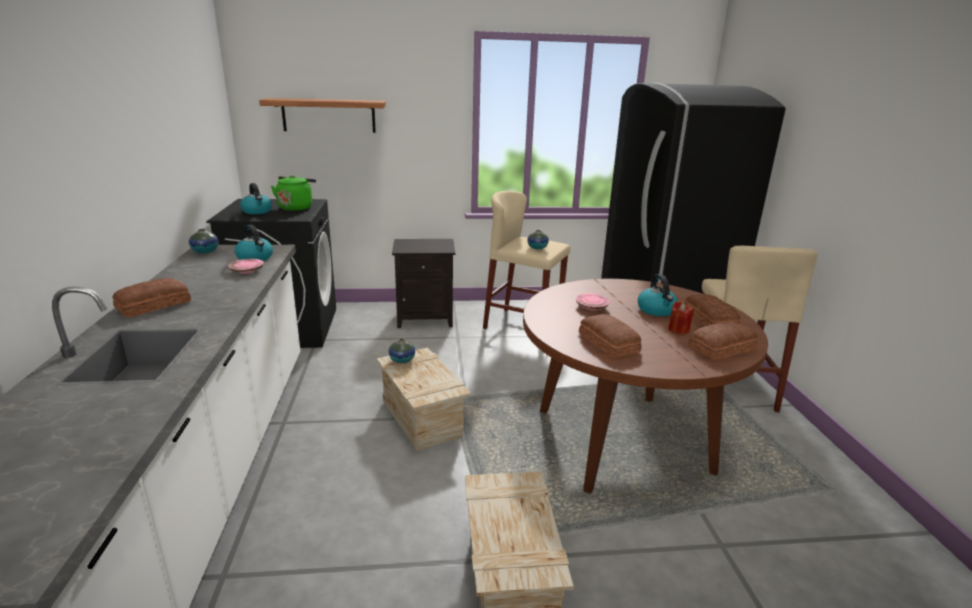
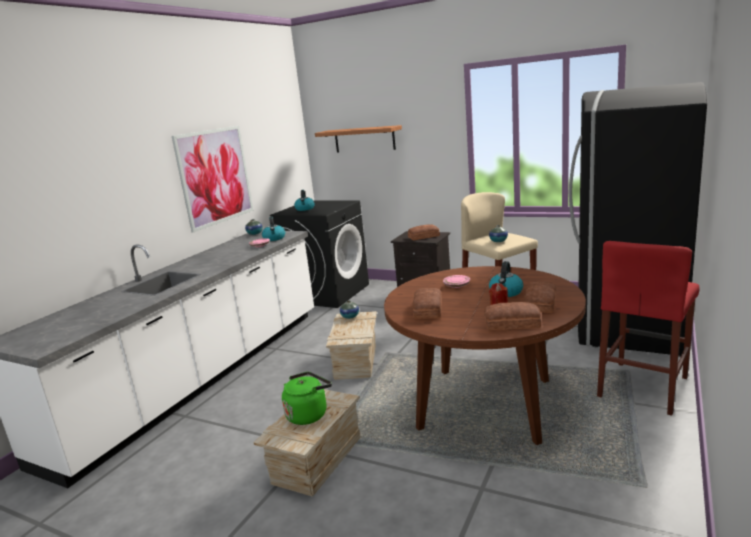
camera: 35 degrees right, 5 degrees down
(143, 158) = (215, 176): none -> picture
(152, 305) = (195, 261): bread -> bread (423, 236)
(296, 207) = (331, 206): green kettle -> green kettle (308, 414)
(730, 388) = (643, 387): beige stool -> red stool

